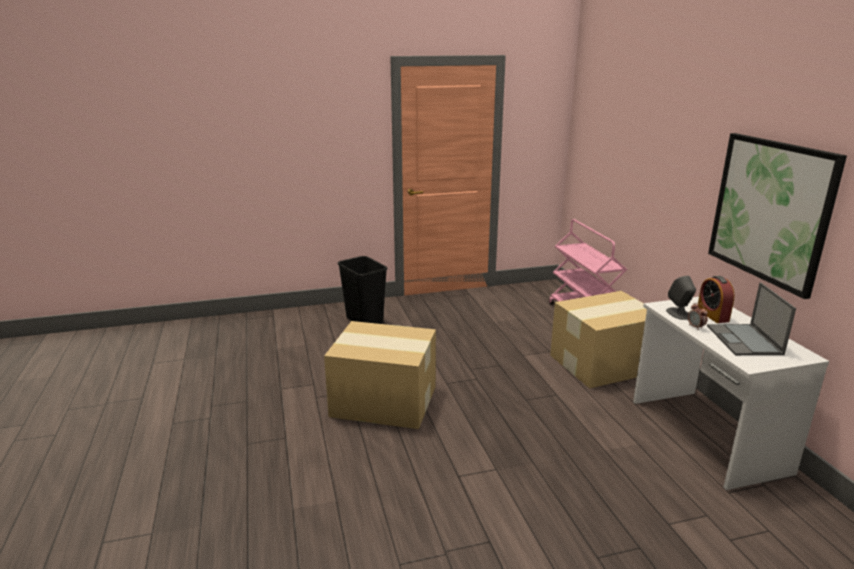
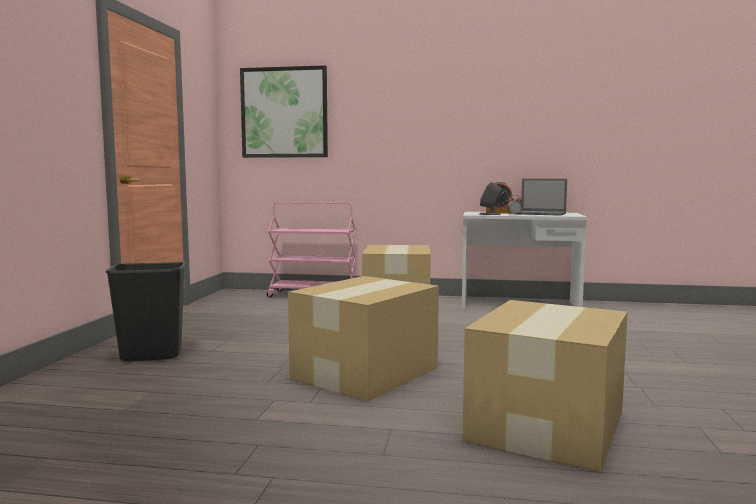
camera: 65 degrees left, 15 degrees down
(320, 504) = (548, 425): none -> cardboard box
(770, 211) = (500, 135): picture -> picture (284, 112)

